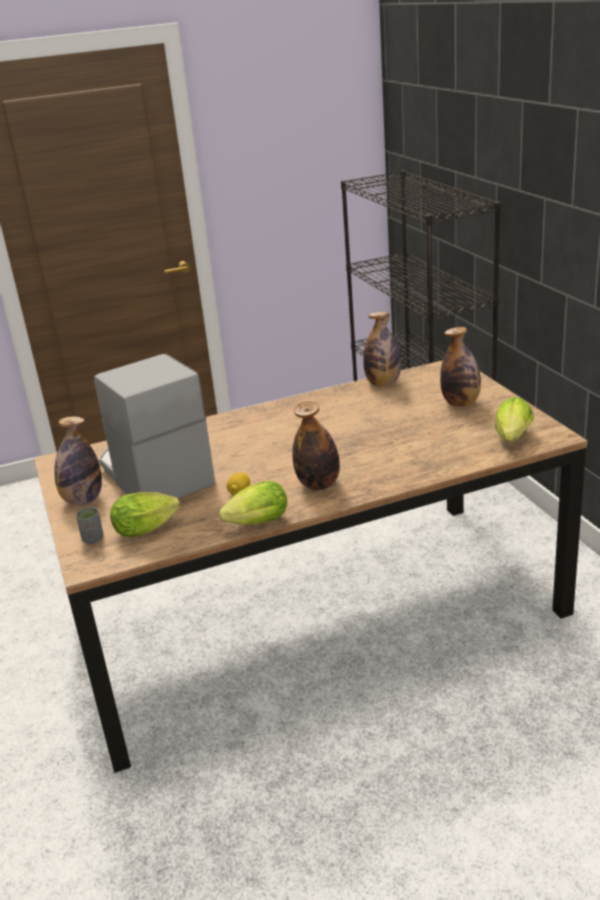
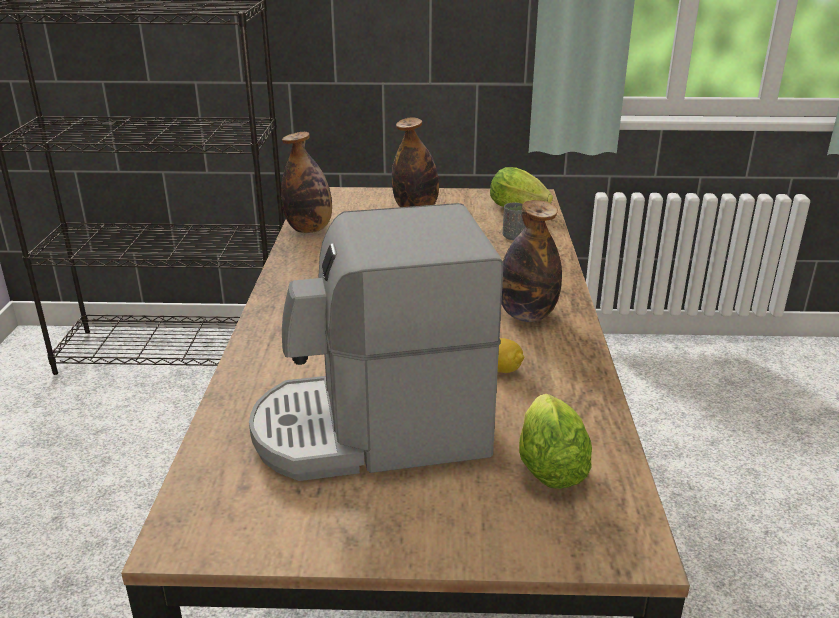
camera: 70 degrees left, 0 degrees up
(83, 500) = (390, 522): bottle -> none
(93, 539) = (544, 528): grey cup -> grey cup (513, 237)
(255, 524) = (594, 374): lettuce -> none

